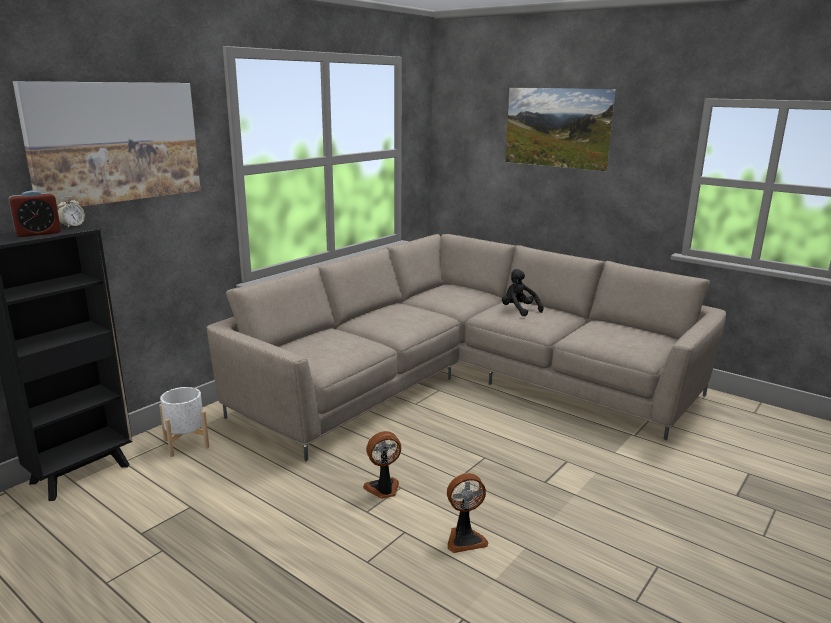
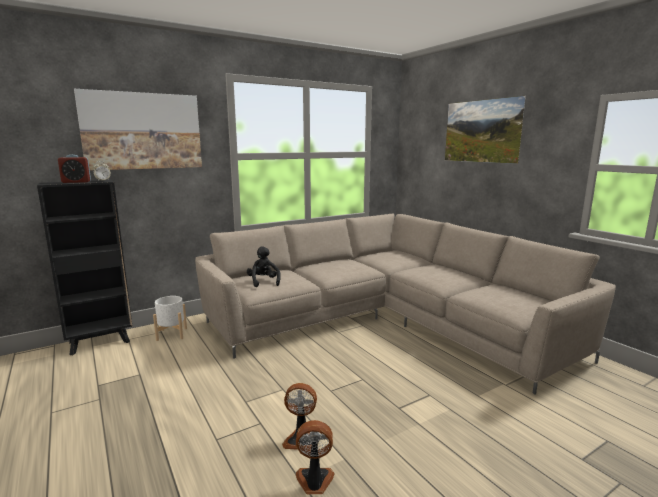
camera: 20 degrees right, 5 degrees down
(383, 489) = (269, 388): fan -> fan (314, 481)
(519, 310) = (434, 271): black plush toy -> black plush toy (263, 282)

